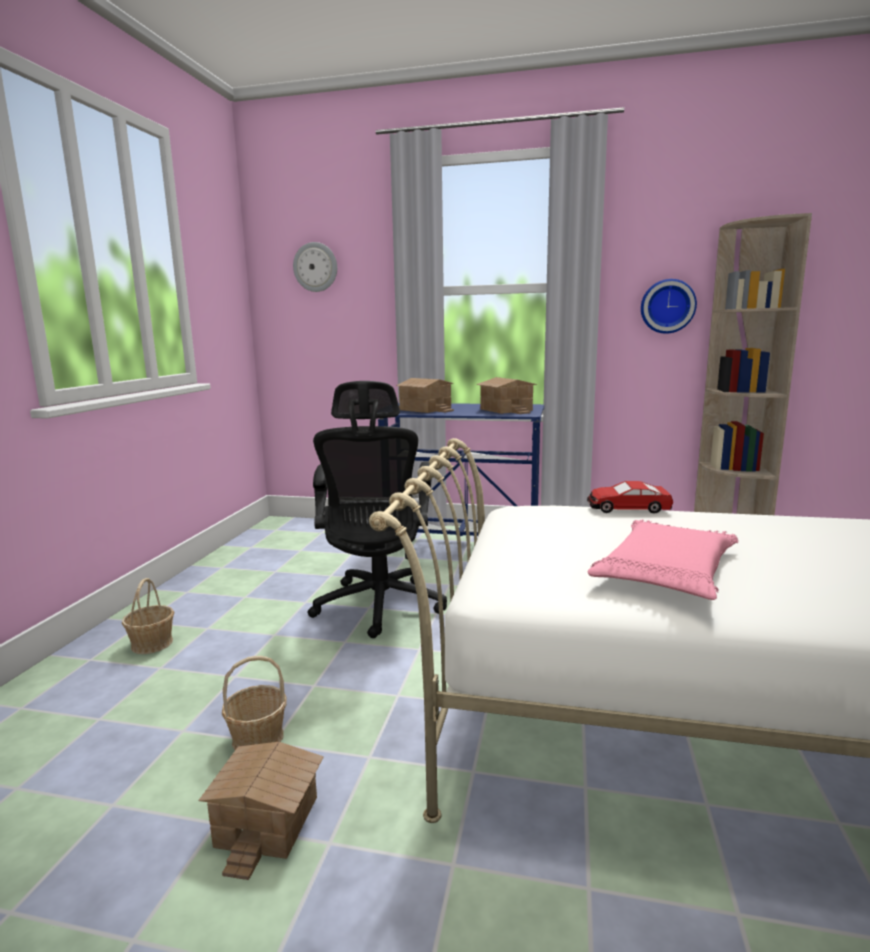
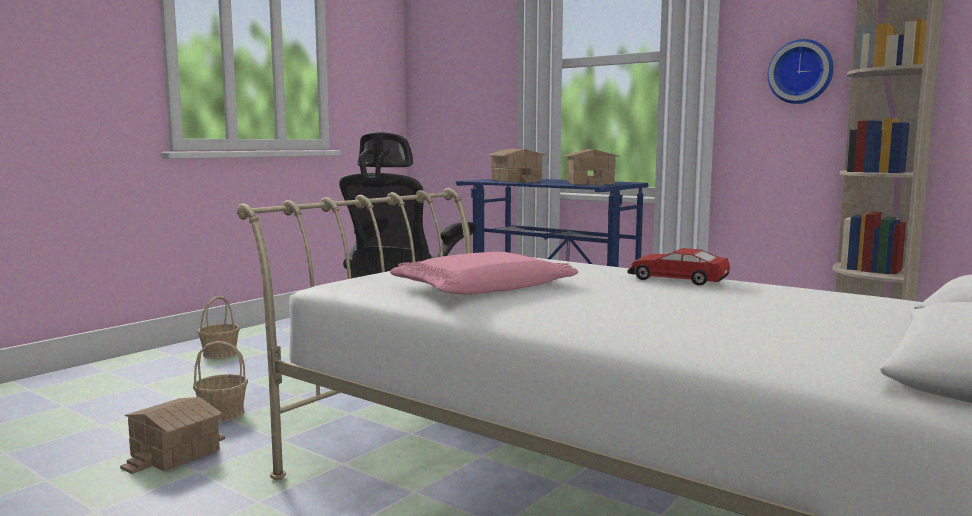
camera: 25 degrees right, 5 degrees down
(315, 267) = (458, 44): wall clock -> none
(627, 508) = (569, 260): toy car -> toy car (677, 279)

